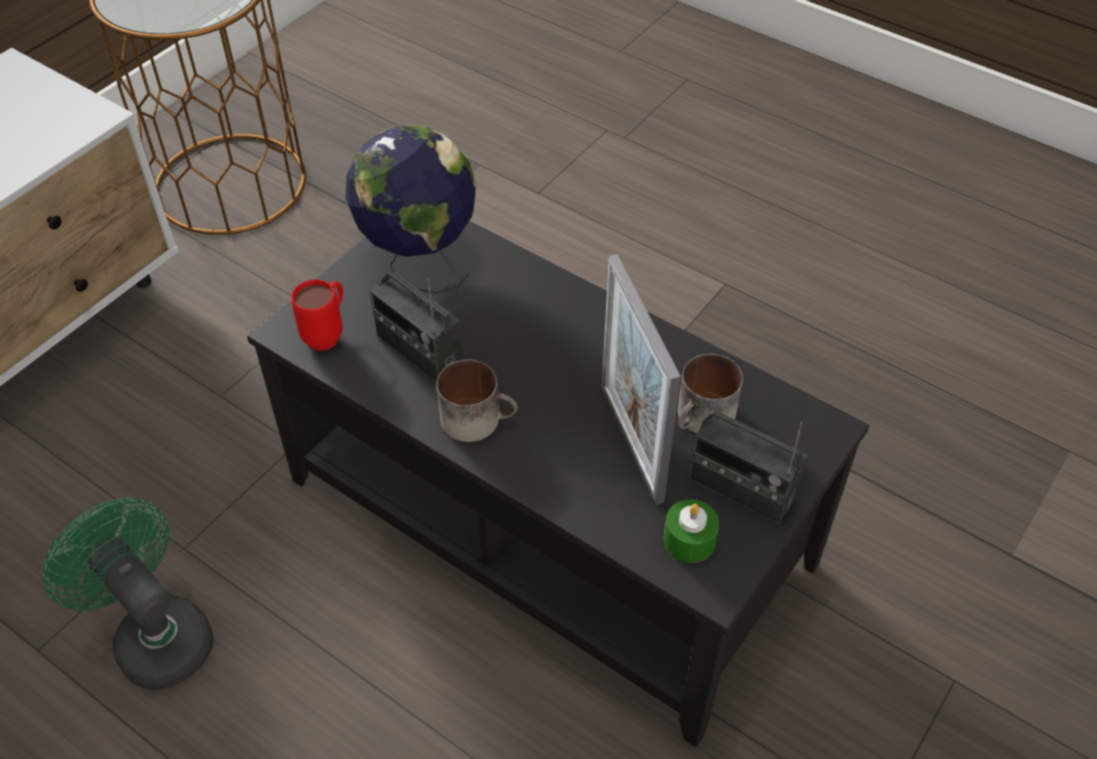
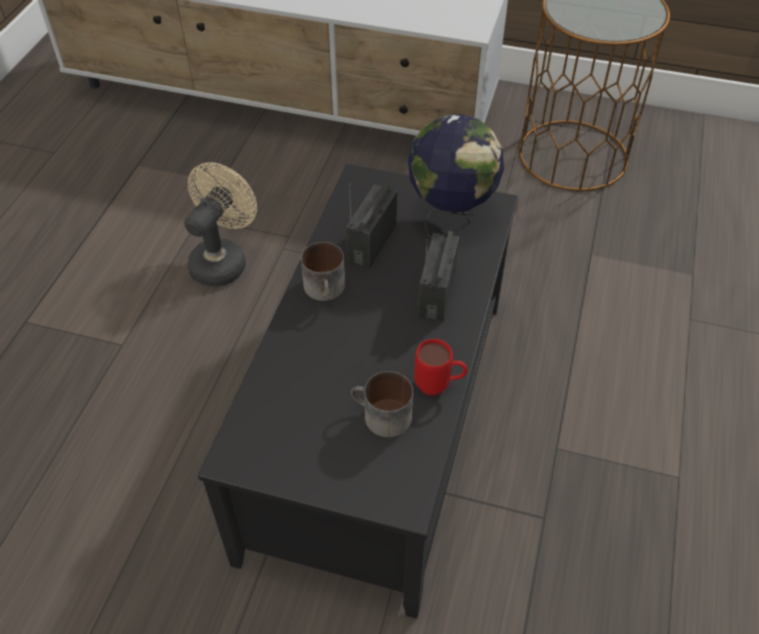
camera: 70 degrees right, 0 degrees up
(155, 635) = (223, 260): green fan -> beige fan
(328, 334) = (364, 197): red mug -> red mug (439, 386)
(631, 442) = (340, 378): picture frame -> none
(689, 540) = (265, 434): green candle -> none
(741, 488) = (323, 456): radio -> radio (436, 293)

